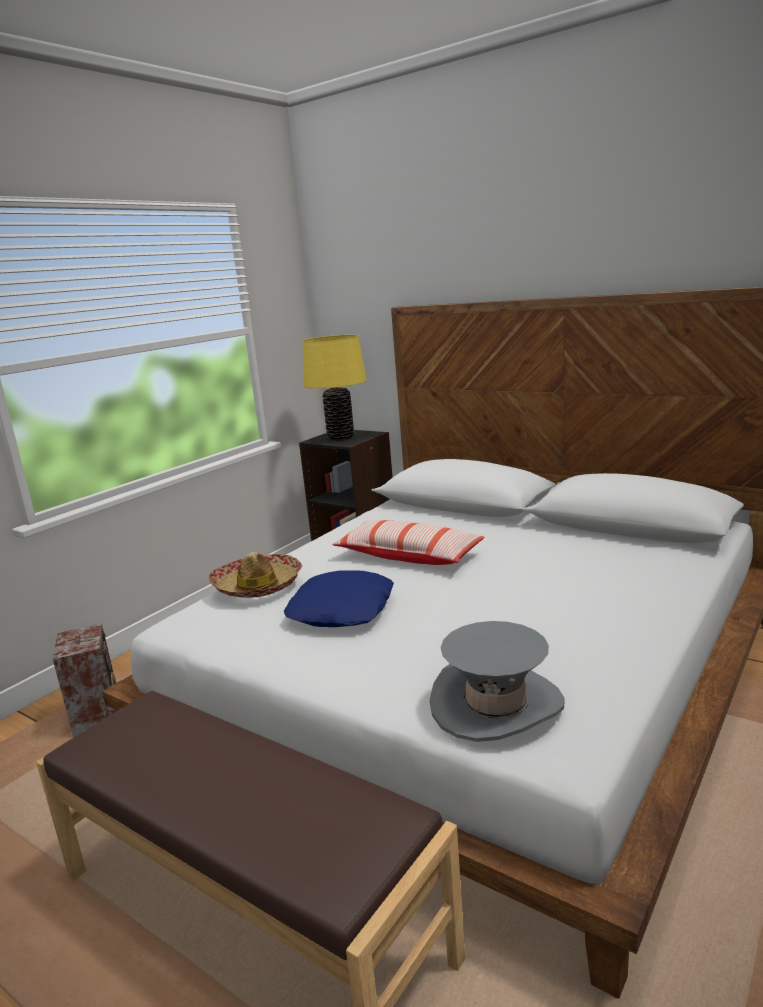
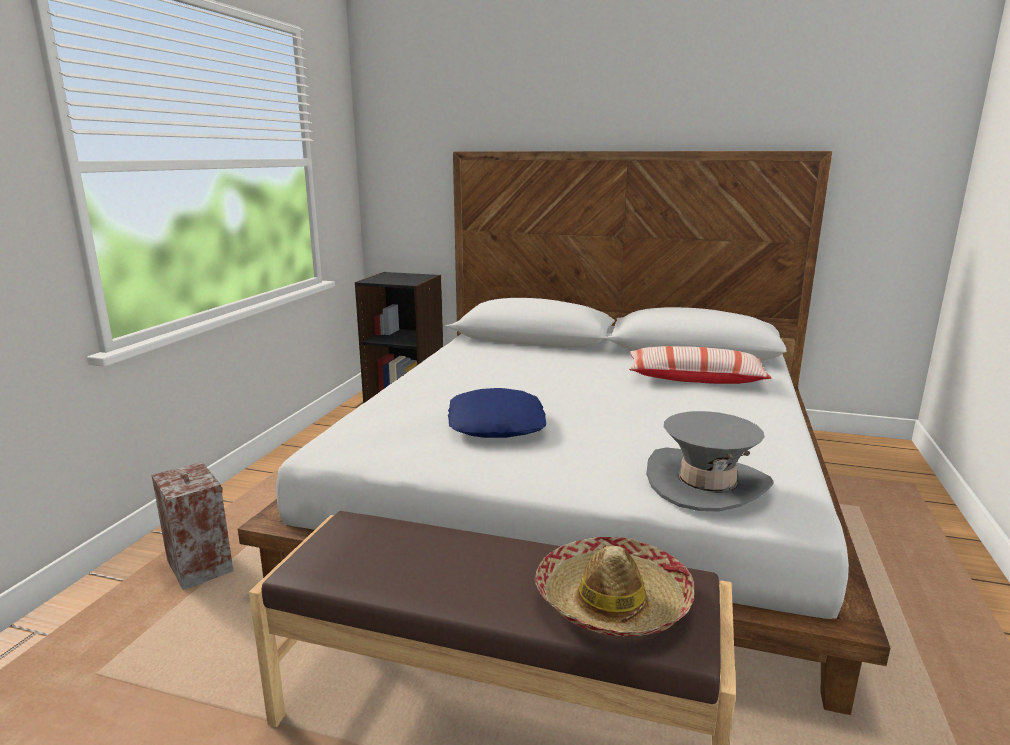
camera: 20 degrees left, 0 degrees up
(258, 586) = (394, 409): hat -> hat (612, 601)
(340, 437) = (396, 278): yellow table lamp -> none
(409, 556) = (522, 379): pillow -> pillow (695, 379)

